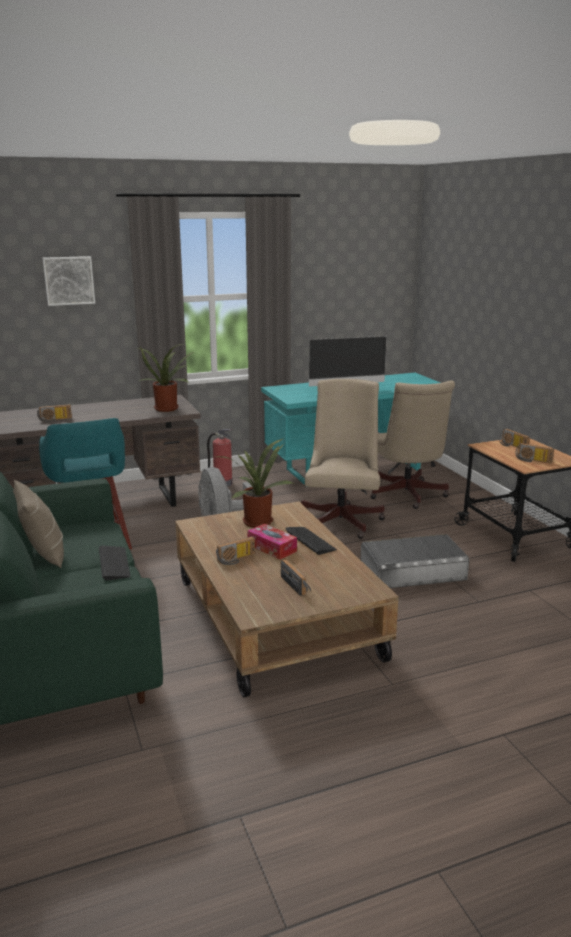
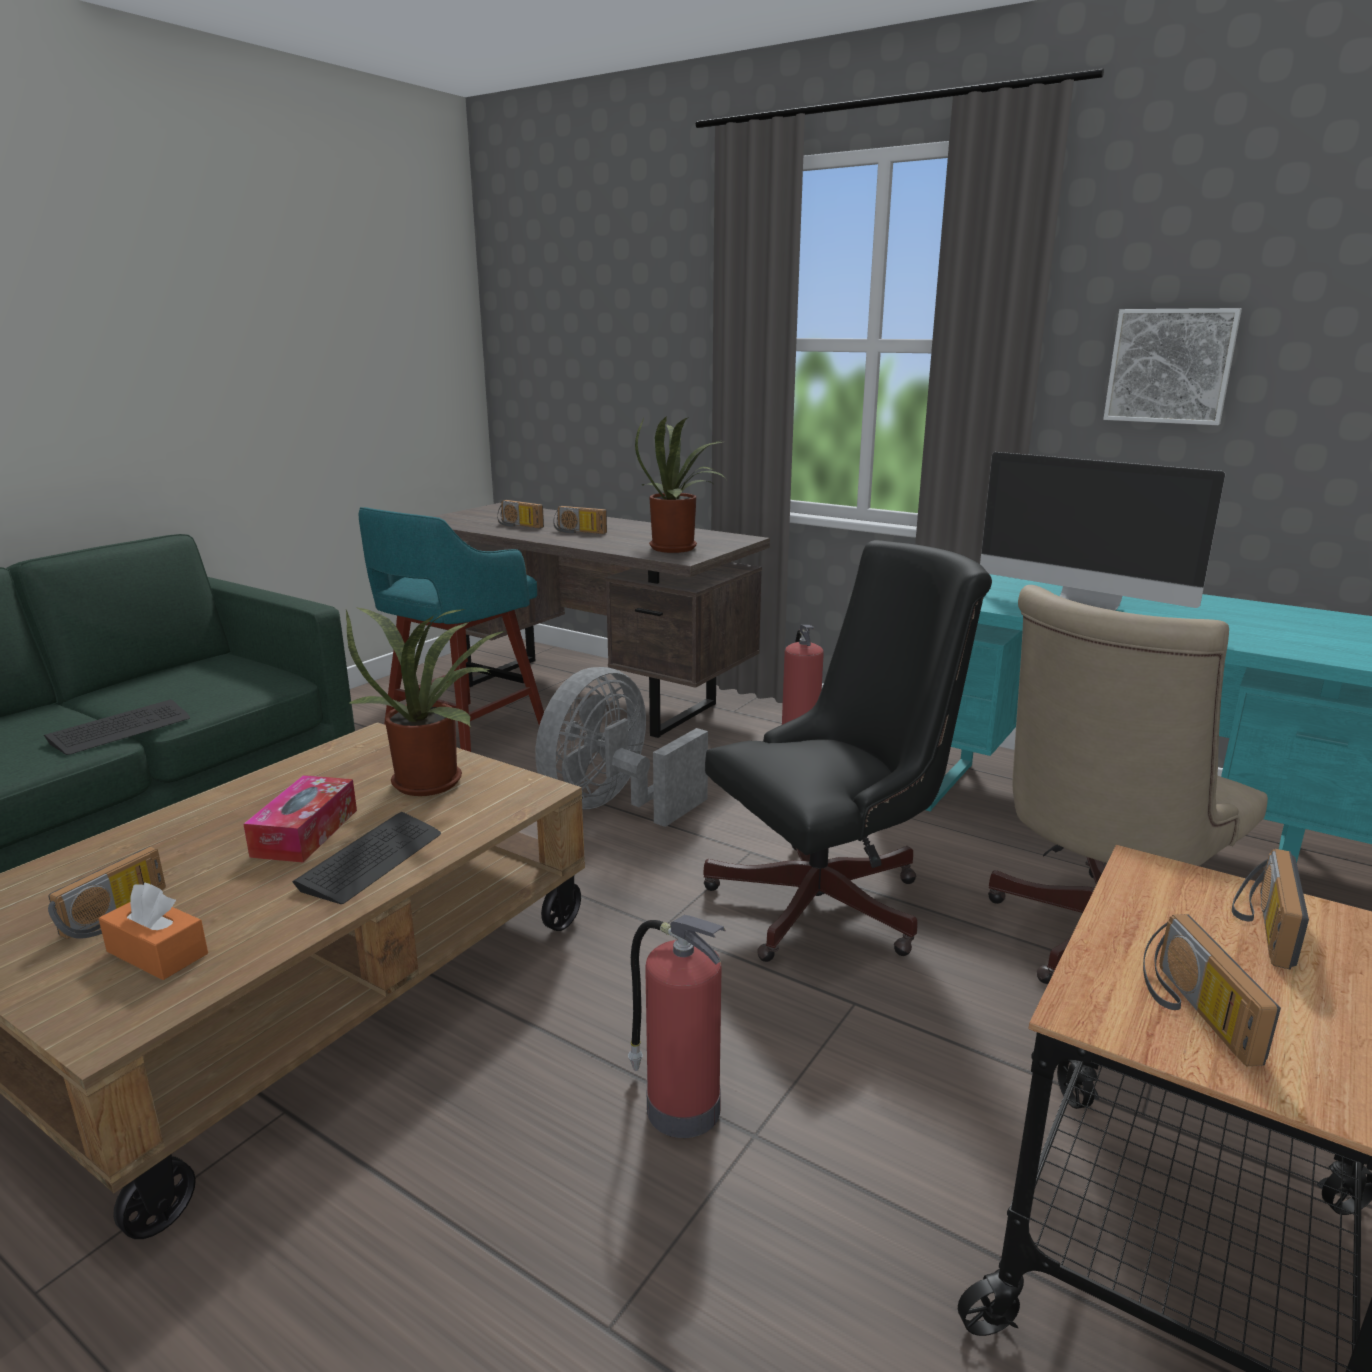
camera: 55 degrees right, 0 degrees up
(43, 554) = (143, 683): beige pillow -> none
(69, 280) = (635, 299): picture -> picture (1170, 366)
(236, 559) = (227, 818): radio -> radio (578, 532)
(334, 580) = (157, 953): none -> orange tissue box
(342, 518) = (832, 901): beige office chair -> black office chair
(412, 571) = (680, 1106): grey storage box -> fire extinguisher

